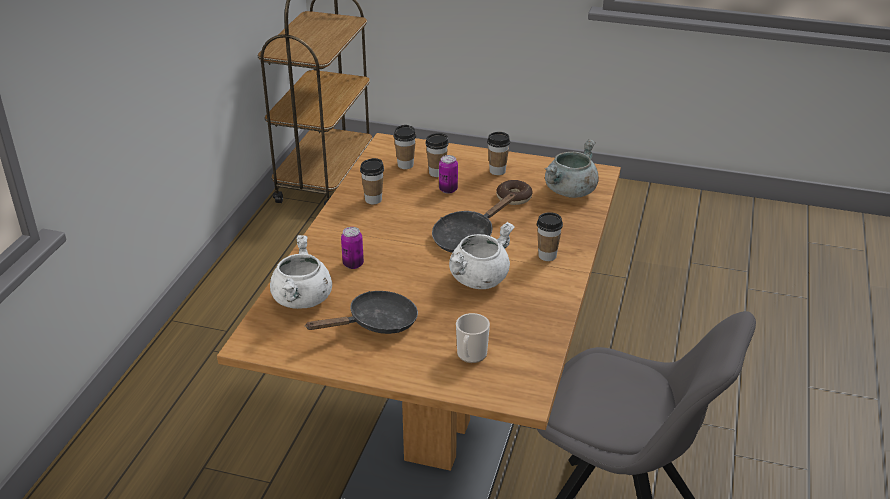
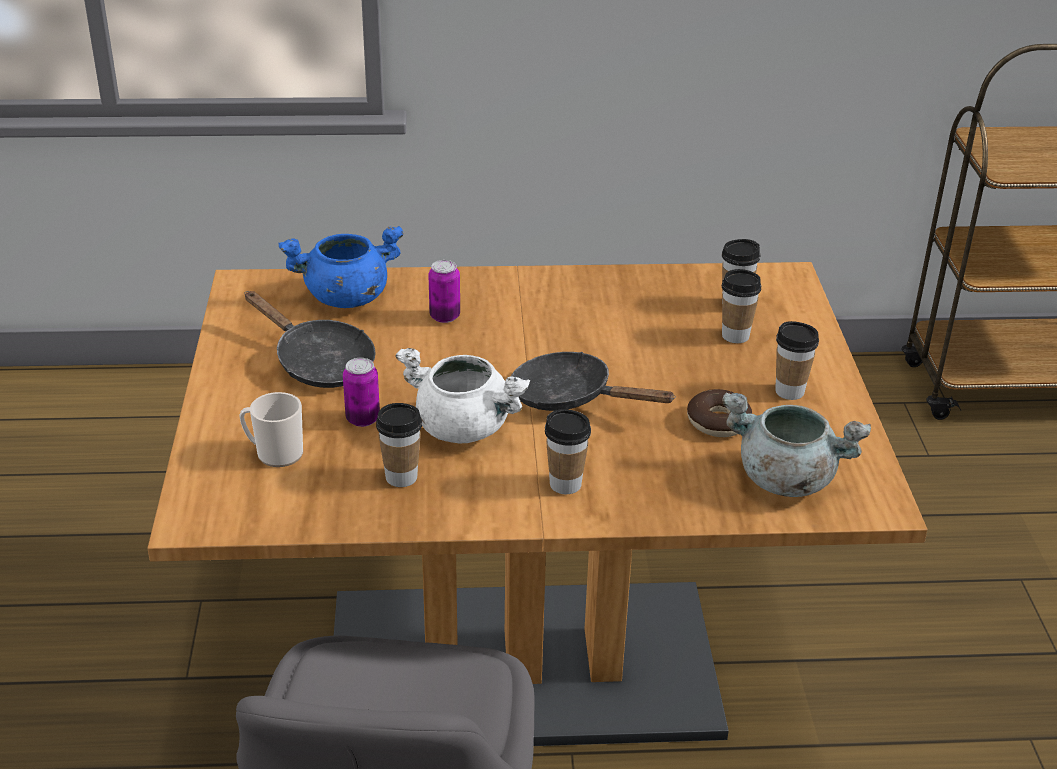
camera: 70 degrees right, 0 degrees up
(302, 300) = (346, 298): white cooking pot -> blue cooking pot
(373, 200) = (616, 298): cup -> cup (401, 477)
(448, 189) = (694, 355): can -> can (363, 419)

